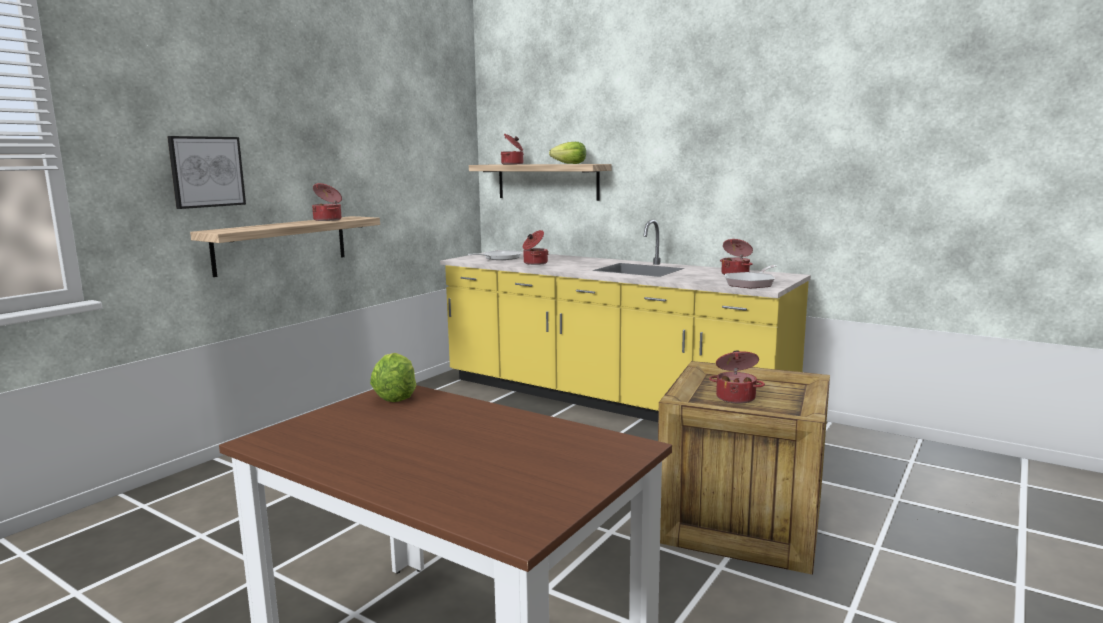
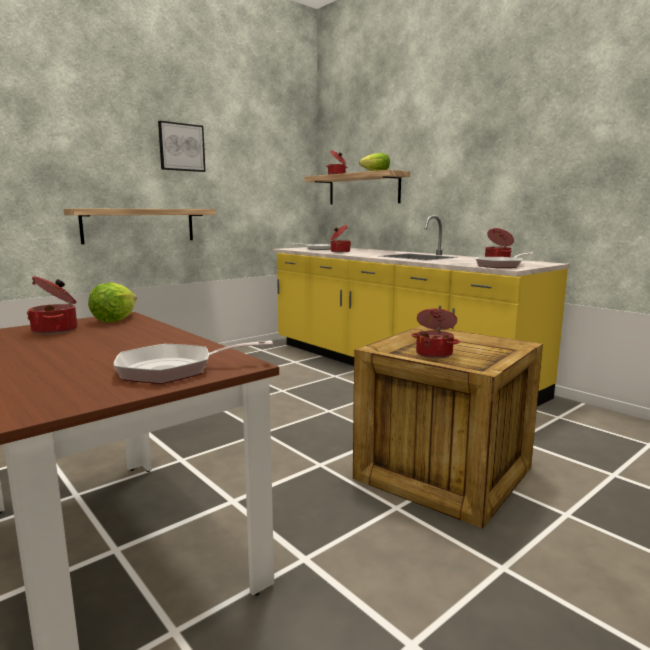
camera: 15 degrees right, 0 degrees up
(206, 172) = (78, 165): picture -> picture (181, 147)
(328, 220) = (175, 208): cooking pot -> cooking pot (56, 330)
(578, 462) = (174, 370): none -> frying pan

